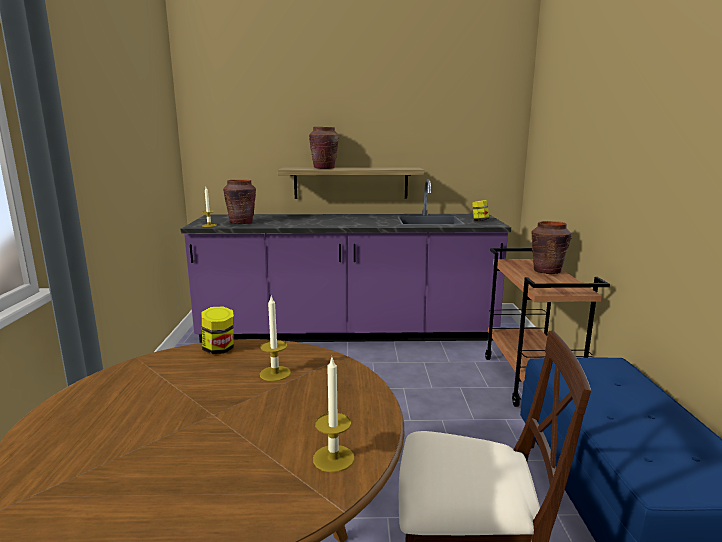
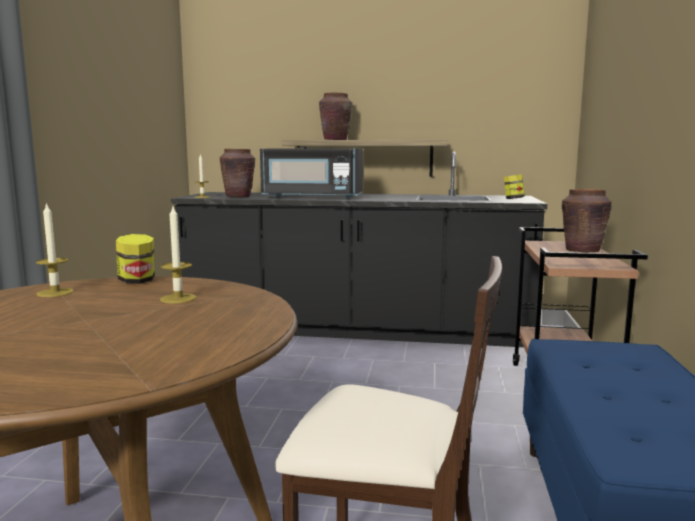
camera: 10 degrees right, 5 degrees down
(309, 223) = (312, 197): none -> black microwave
(333, 458) = (178, 355): candle -> candle (55, 292)
(348, 333) = (356, 330): purple counter -> black counter

